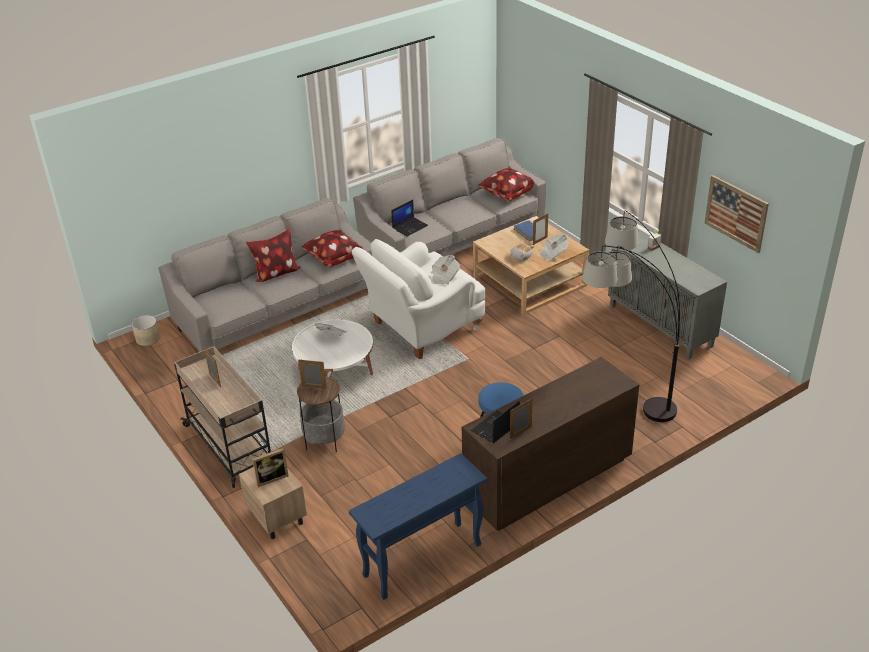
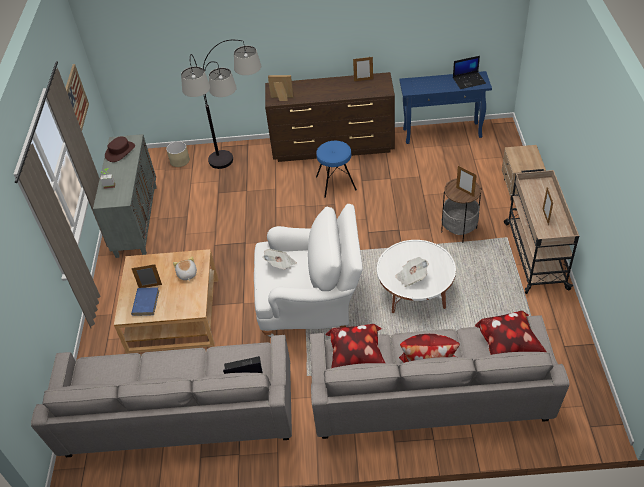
camera: 145 degrees left, 10 degrees up
(147, 339) = (586, 422): beige planter -> beige planter (180, 160)
(271, 478) = (523, 159): picture frame -> picture frame (281, 98)
(495, 428) = (375, 87): laptop -> laptop (469, 80)
(506, 195) = (102, 374): pillow -> pillow (508, 348)
(553, 254) = (158, 265): newspaper -> none
(692, 274) = (120, 151): none -> brown hat

